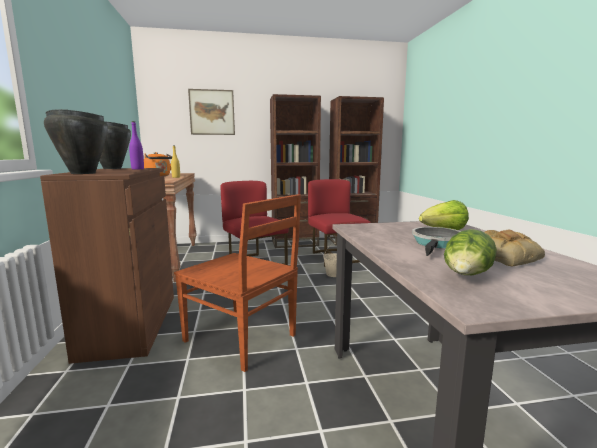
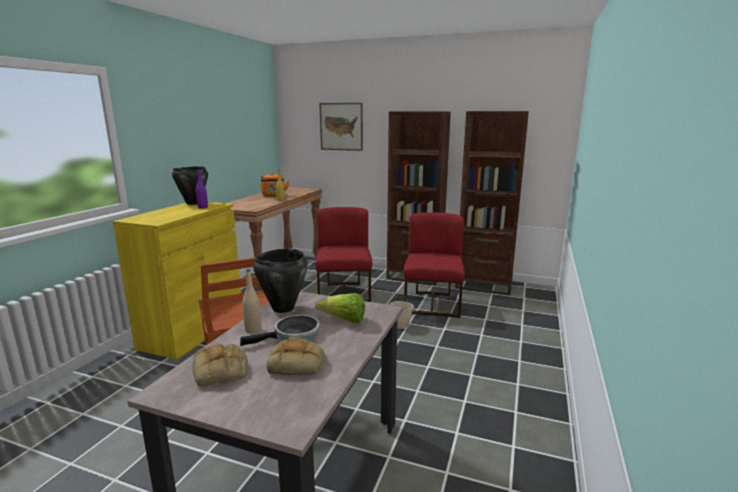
camera: 30 degrees right, 5 degrees up
(82, 173) = (140, 219): black cooking pot -> black cooking pot (282, 308)
(131, 324) = (193, 330): brown cabinet -> yellow cabinet
(393, 248) = (253, 330): none -> beige bottle
(467, 276) = (221, 371): lettuce -> bread

